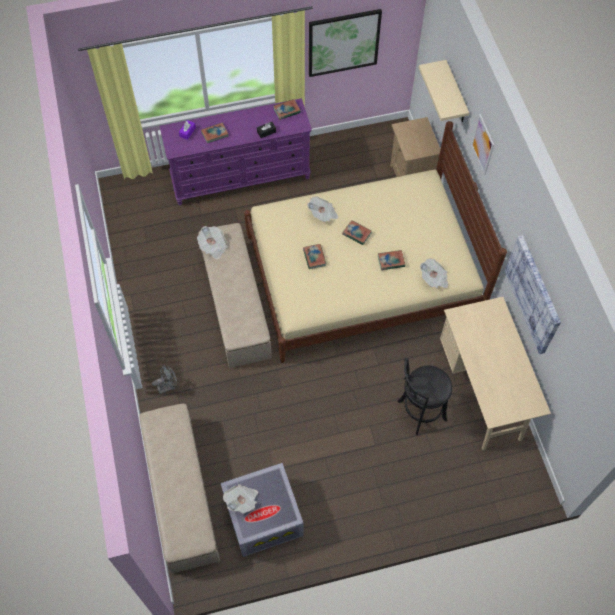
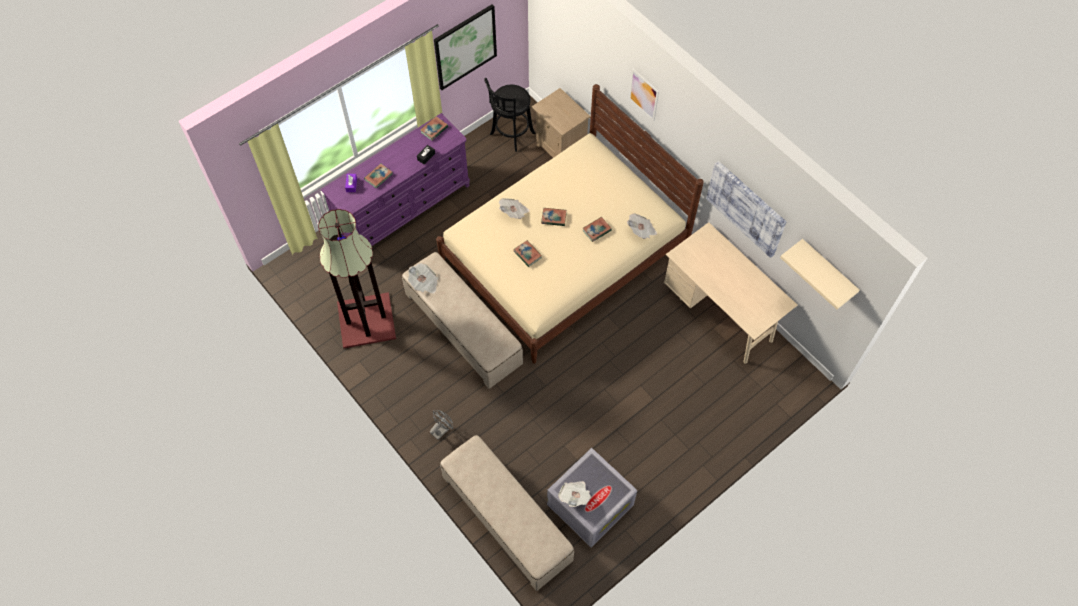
camera: 25 degrees left, 0 degrees up
(157, 260) = (367, 319): none -> floor lamp
(419, 412) = (676, 354): black stool -> black stool (510, 135)
(455, 94) = (594, 58): beige shelf -> beige shelf (827, 270)

